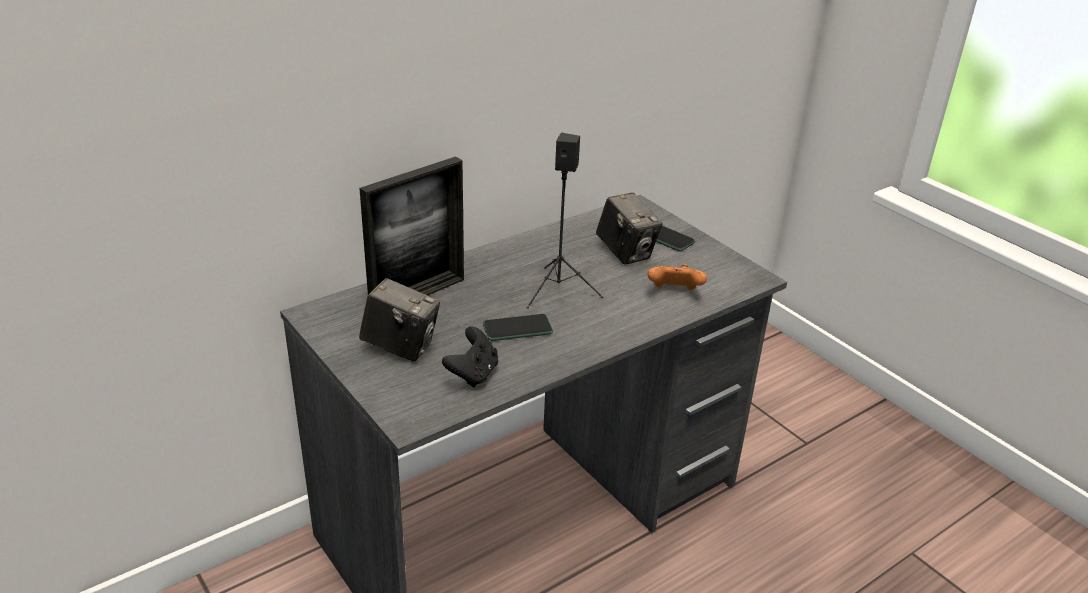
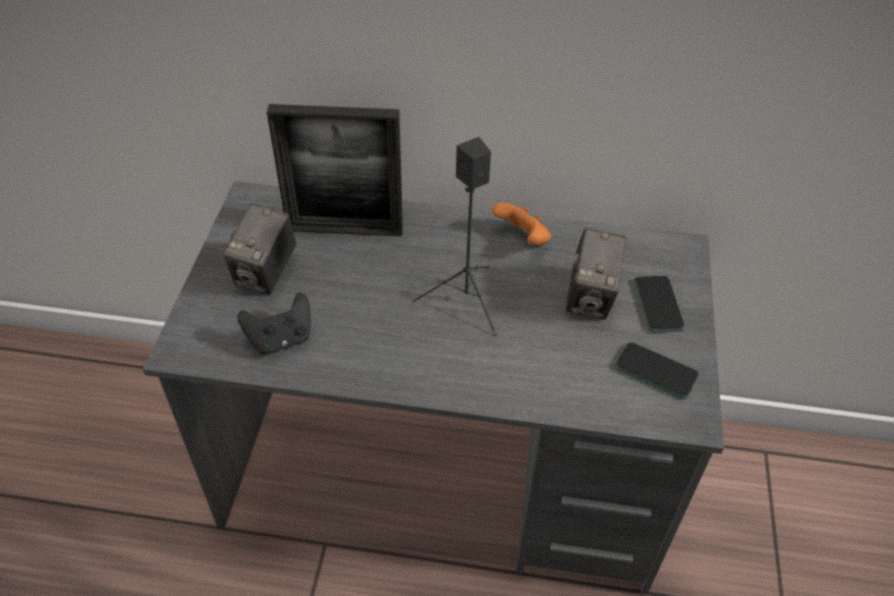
camera: 45 degrees right, 15 degrees up
(401, 347) = (266, 273): camera -> camera turned 45 degrees clockwise
(517, 329) = (376, 318): phone -> phone (656, 371)
(674, 292) = (573, 376): orange game controller -> orange game controller (523, 239)

